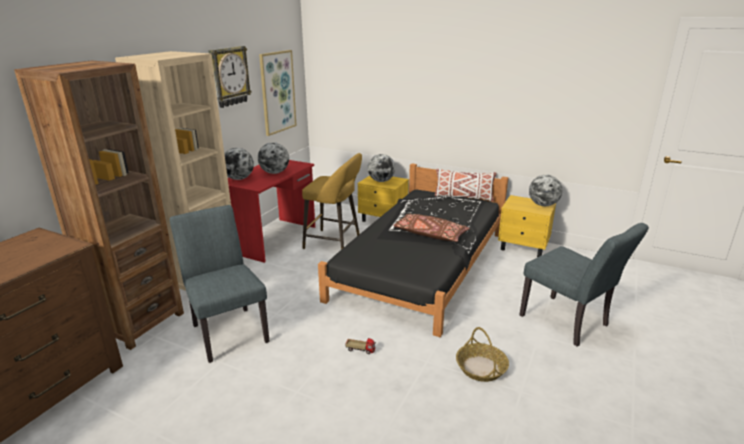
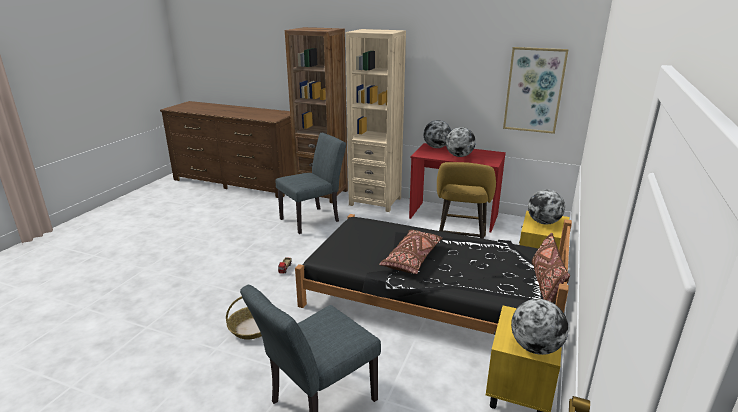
camera: 85 degrees right, 0 degrees up
(229, 76) = (466, 60): wall clock -> none
(463, 197) = (545, 285): white pillow -> brown pillow

